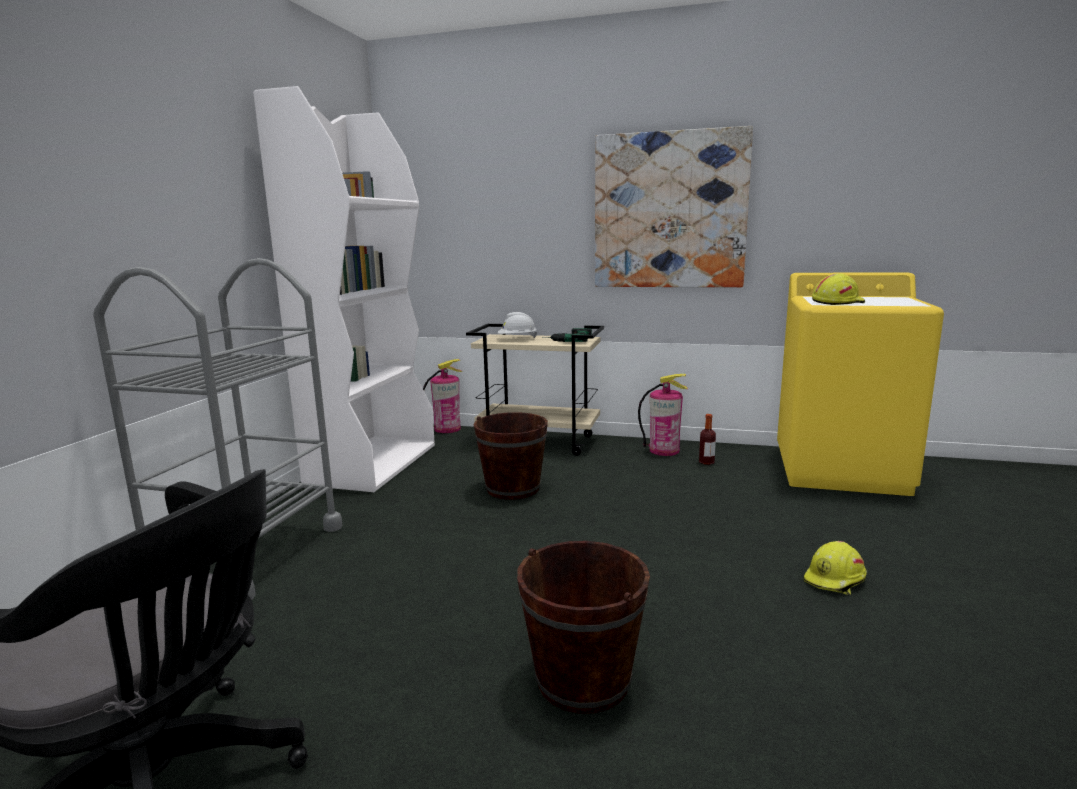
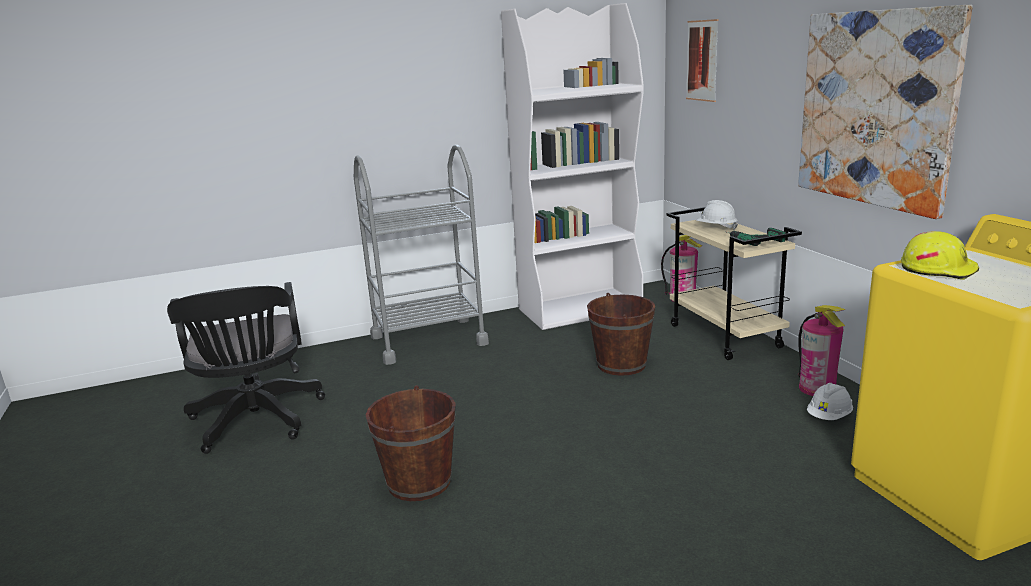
camera: 55 degrees right, 5 degrees up
(443, 185) = (702, 60): none -> picture
(706, 462) = (829, 416): bottle -> white hard hat
(835, 580) = (673, 546): yellow hard hat -> none

